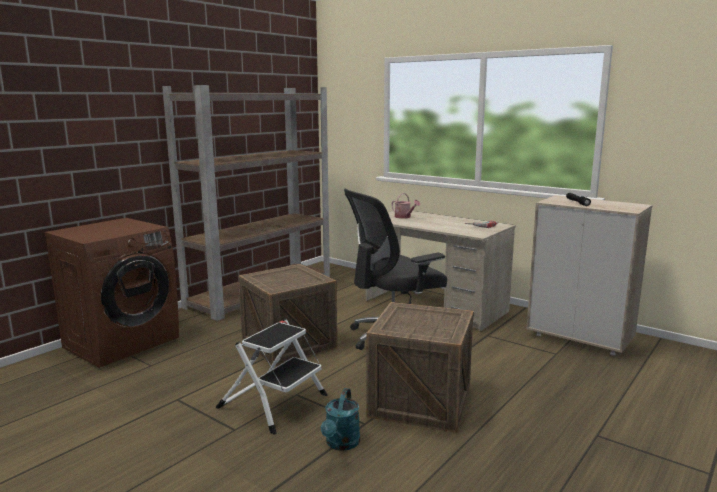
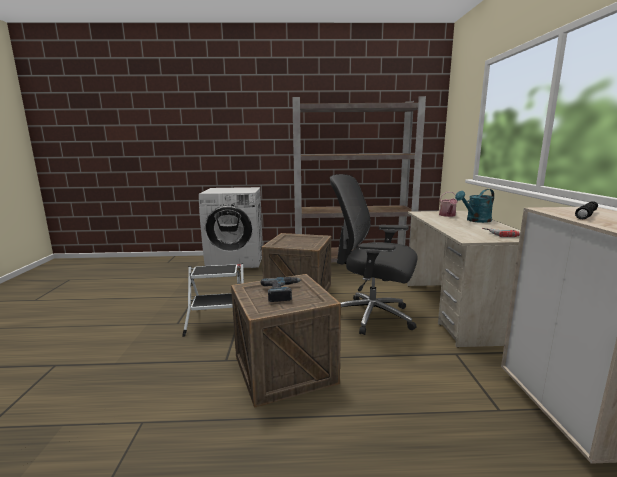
camera: 50 degrees right, 0 degrees up
(122, 344) = (236, 262): brown washing machine -> white washing machine
(341, 444) = (189, 363): turquoise watering can -> turquoise watering can (475, 220)
(419, 320) = (282, 292): none -> power drill

